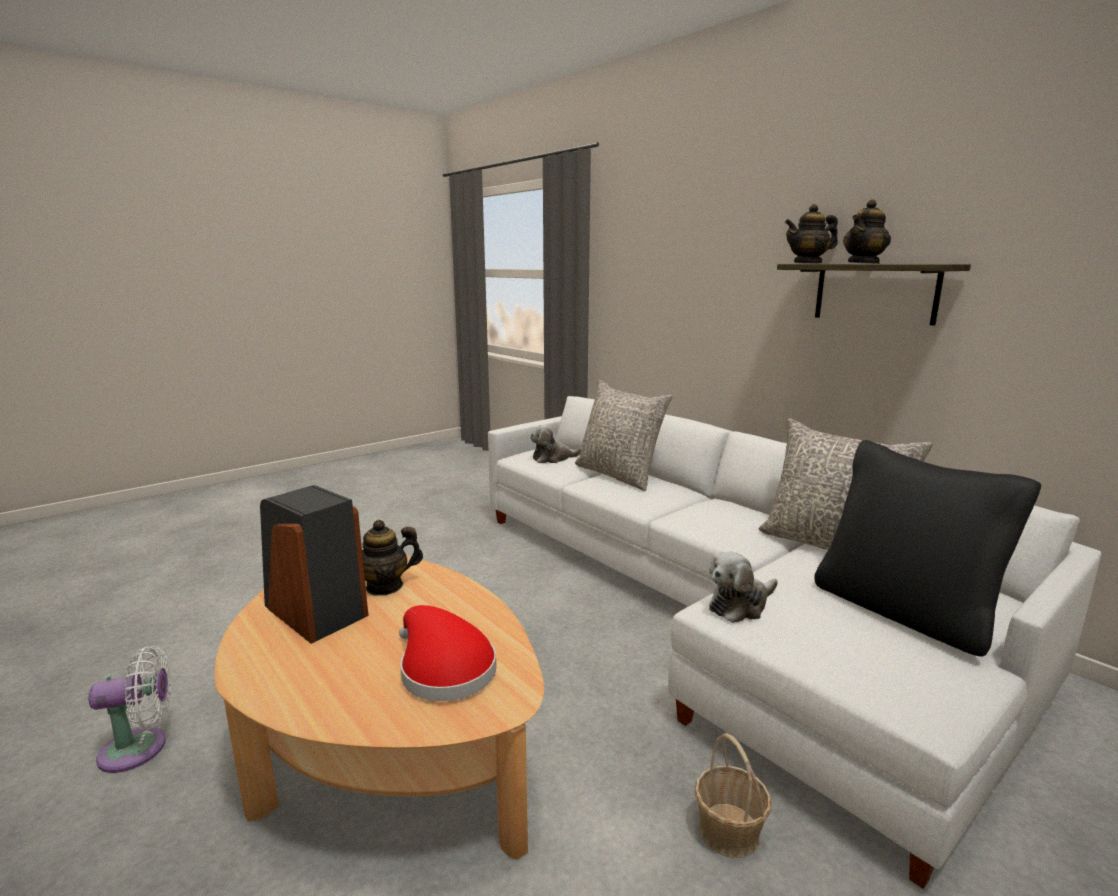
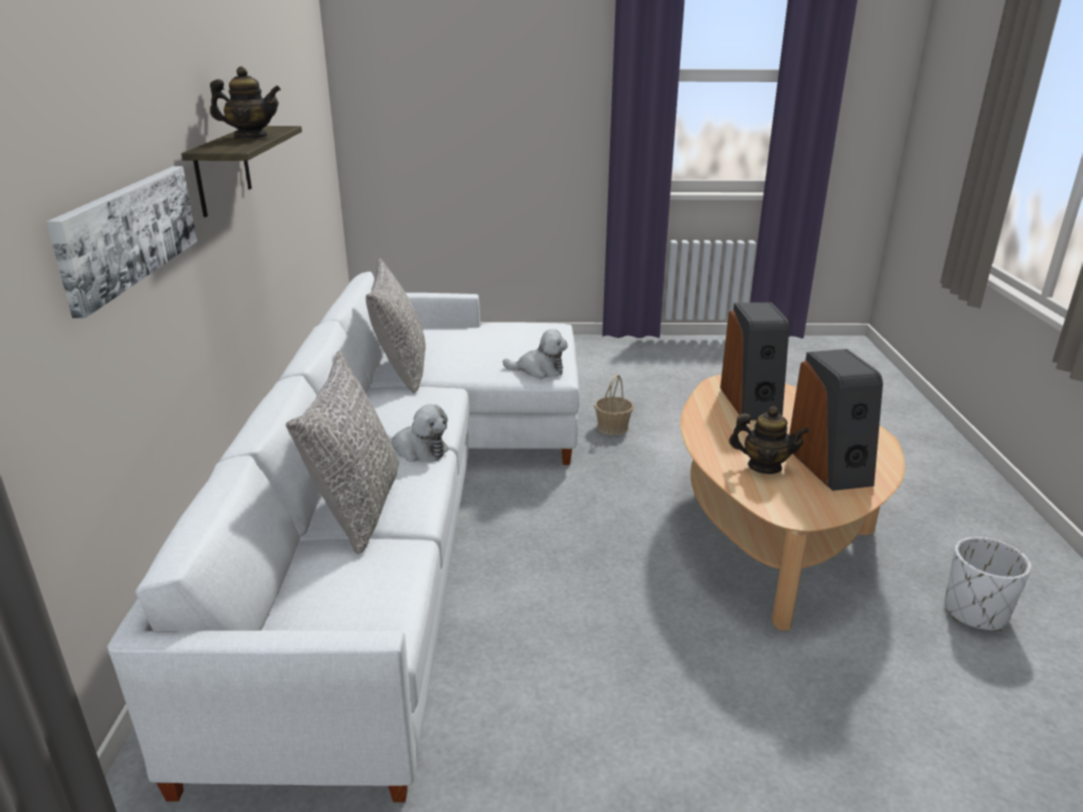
camera: 140 degrees left, 10 degrees up
(140, 748) = (975, 612): white fan -> white planter
(443, 669) = (751, 402): red hat -> speaker
(553, 458) = (355, 591): plush toy -> plush toy (417, 451)
(718, 294) = (127, 233): none -> picture
(808, 263) = (223, 148): teapot -> none
(903, 611) = (472, 337): black pillow -> none

